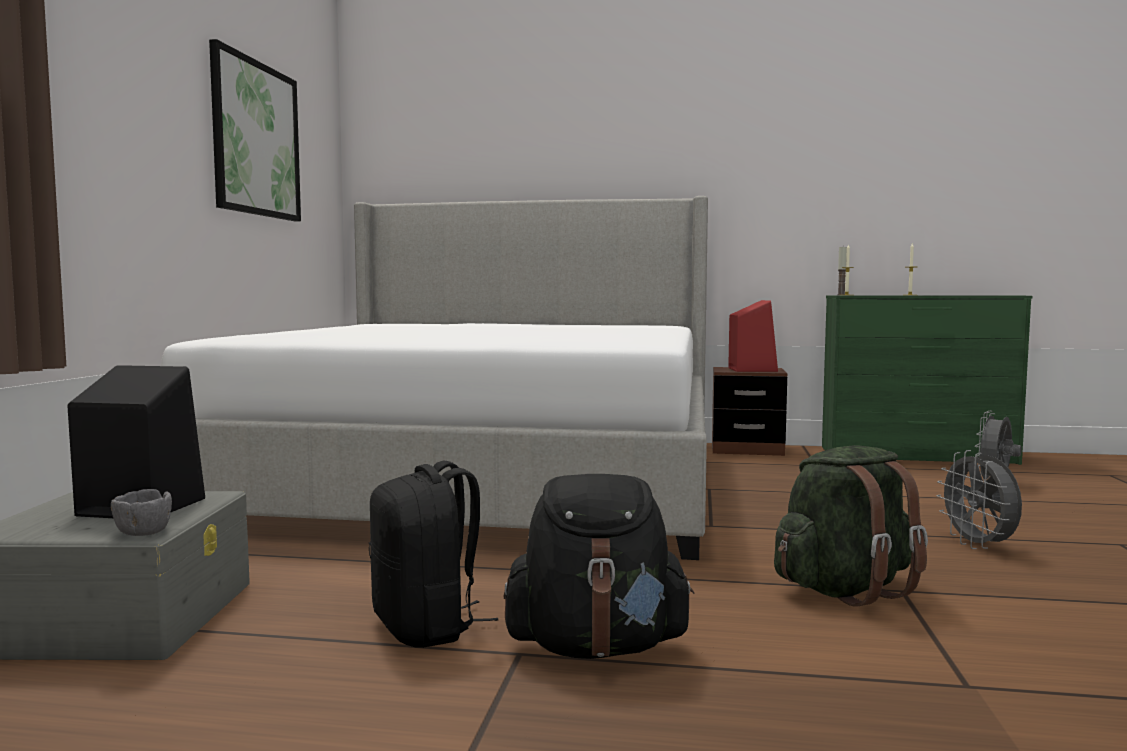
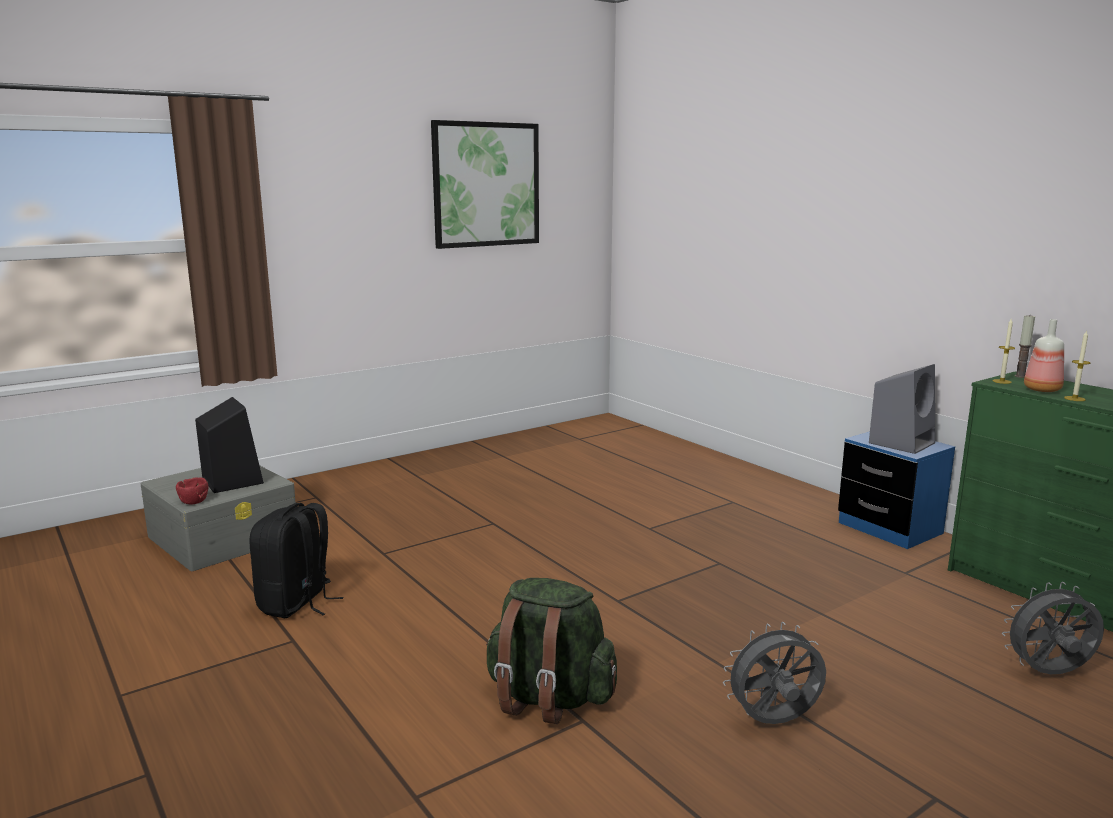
camera: 45 degrees right, 10 degrees up
(143, 532) = (193, 501): grey bowl -> red bowl
(485, 478) = (585, 493): bed -> none
(597, 647) = (327, 657): black backpack -> none
(747, 449) = (889, 528): brown nightstand -> blue nightstand
(751, 369) = (902, 442): red speaker -> grey speaker
(880, 295) = (1042, 390): none -> bottle
(979, 546) = (774, 723): grey fan -> grey fan turned 45 degrees clockwise

